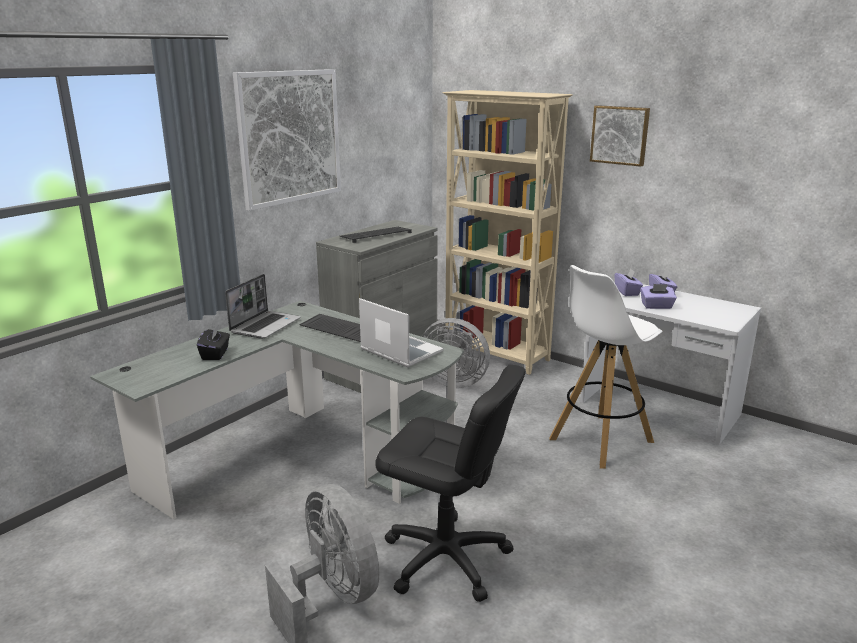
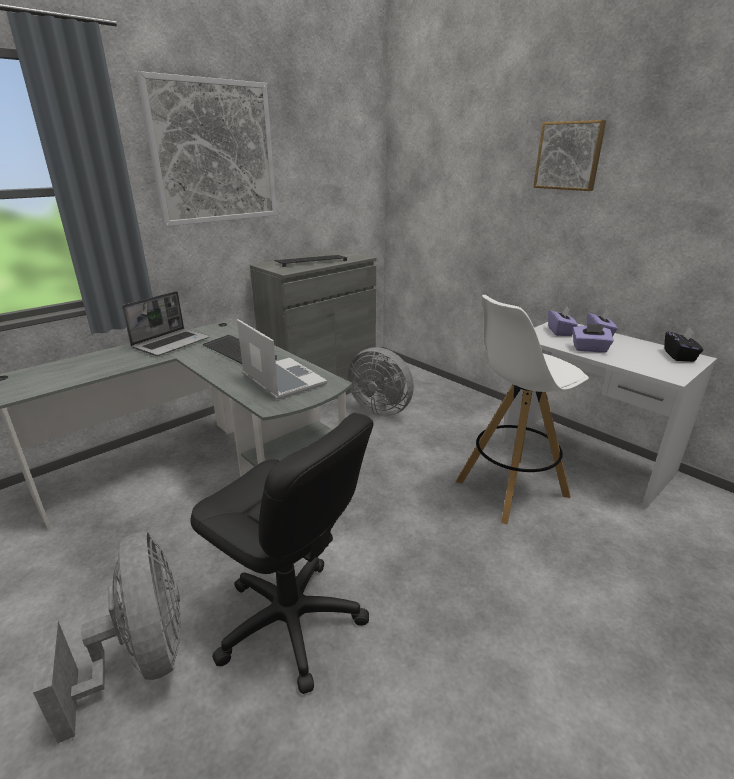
camera: 10 degrees right, 5 degrees up
(215, 354) = (98, 369): black tissue box -> black tissue box (679, 356)
(496, 355) = (432, 386): beige bookcase -> none

